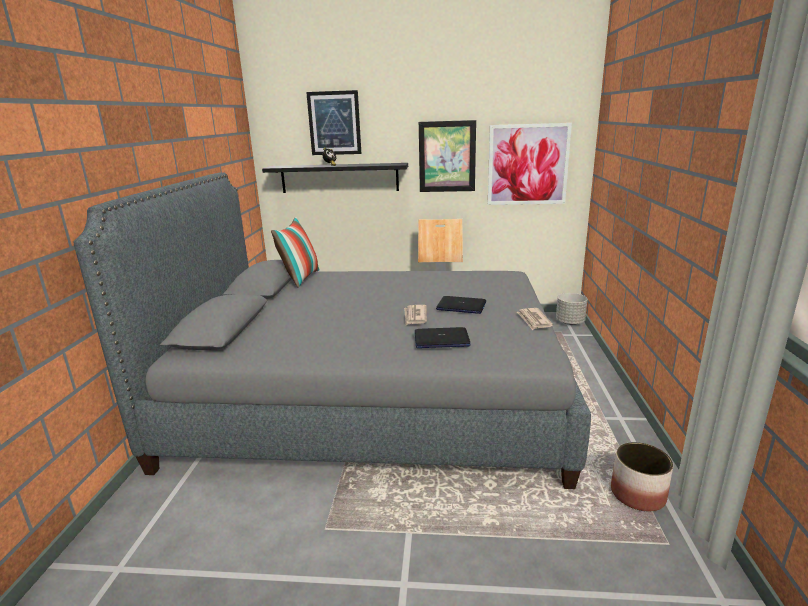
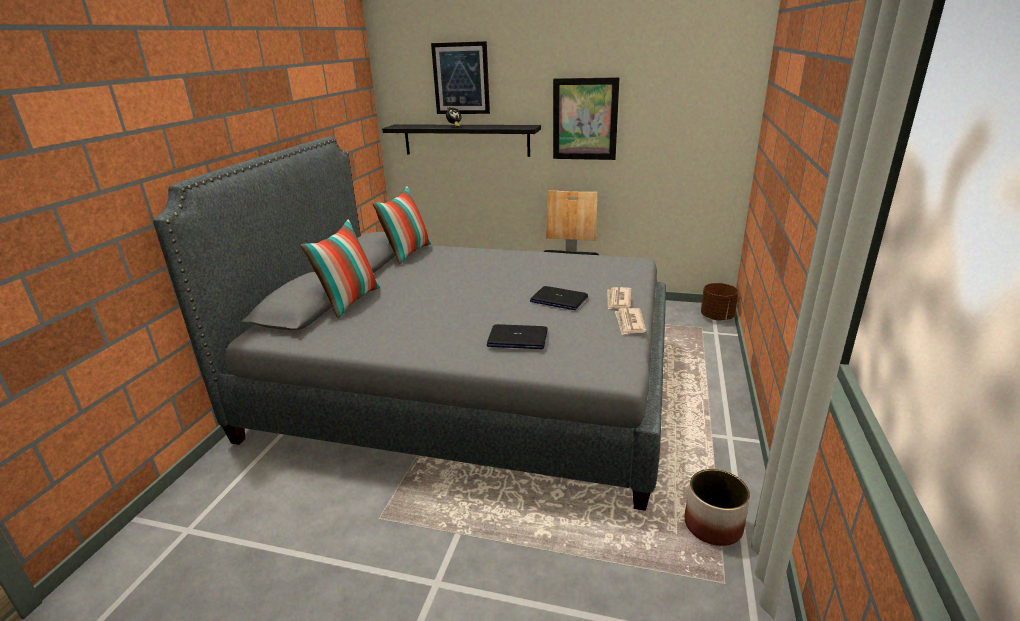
camera: 10 degrees right, 5 degrees up
(262, 321) = (349, 301): none -> pillow
(415, 316) = (503, 308): newspaper -> newspaper (618, 300)
(528, 165) = (678, 131): picture -> none
(570, 322) = (717, 317): grey planter -> brown planter

